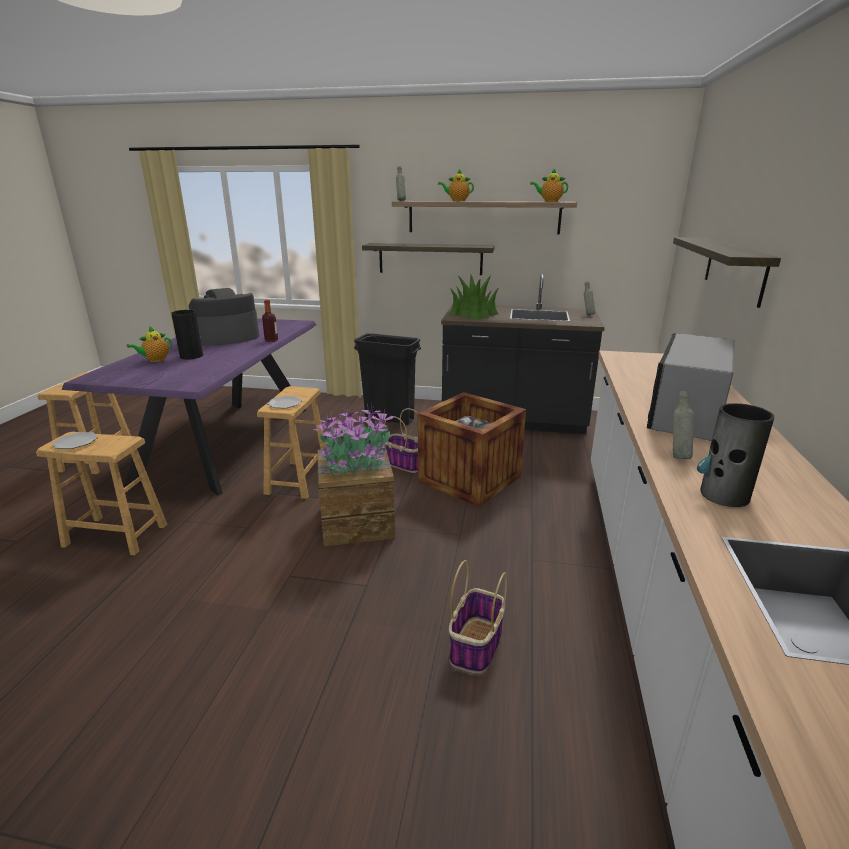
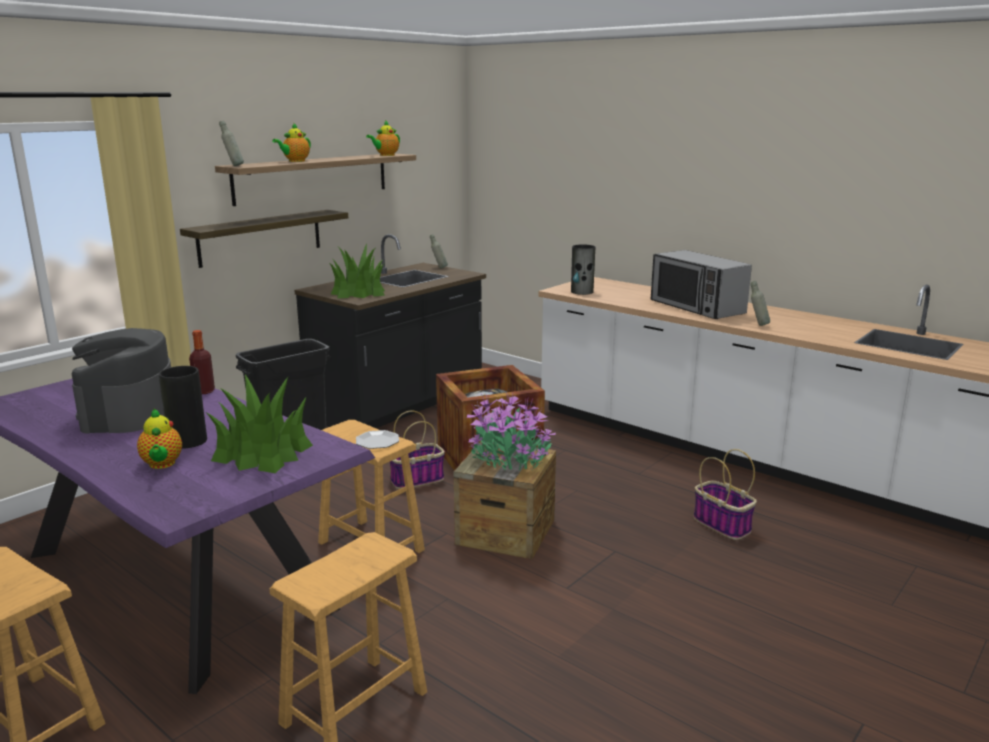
camera: 60 degrees left, 5 degrees down
(76, 442) = (329, 578): plate -> none
(179, 372) = (262, 453): none -> potted plant
(724, 495) = (811, 330): vase -> vase (582, 292)
(734, 269) = (613, 202): shelf -> none

